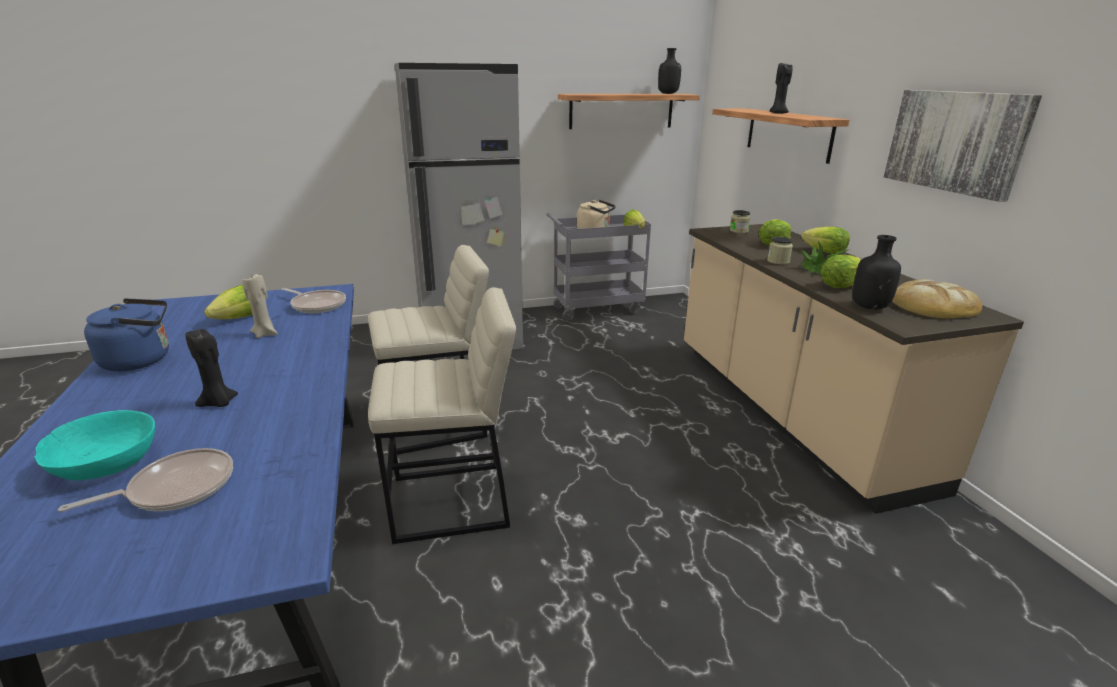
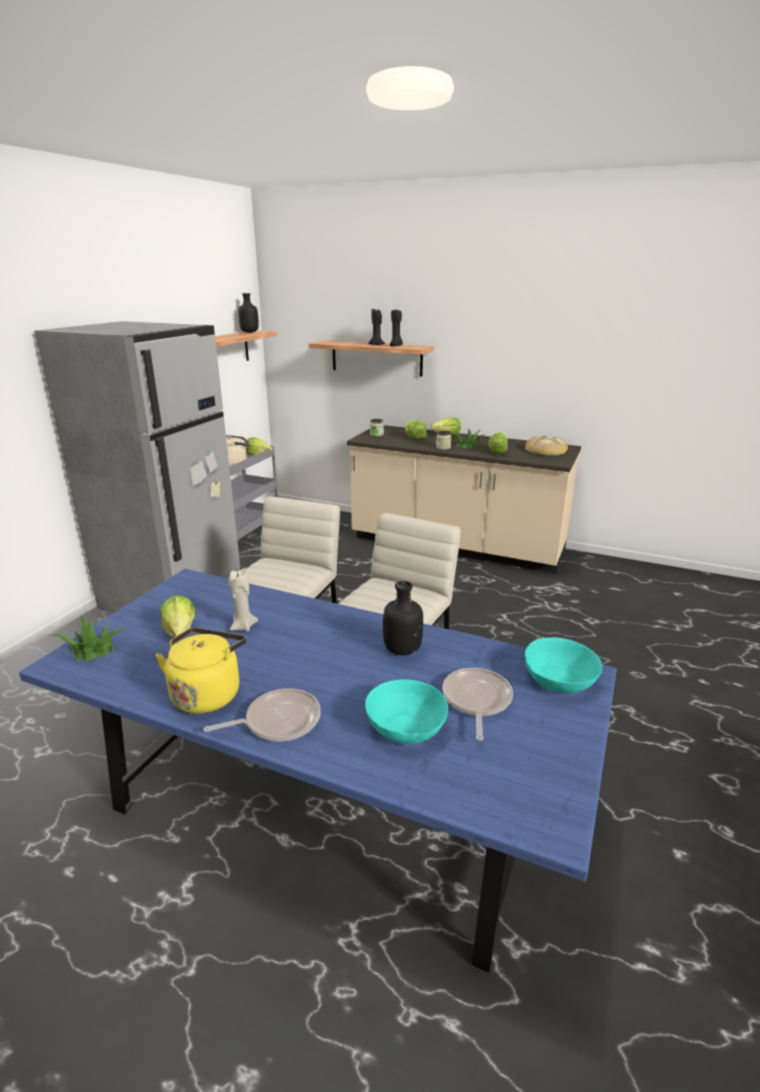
camera: 50 degrees left, 0 degrees up
(141, 360) = (207, 693): blue kettle -> yellow kettle
(192, 305) = (92, 650): none -> potted plant
(219, 403) = (360, 667): black candle -> black candle (396, 346)
(257, 536) = (560, 679): none -> turquoise bowl
(317, 305) = (212, 593): frying pan -> frying pan (278, 721)
(868, 307) = (530, 458): black bottle -> black bottle (401, 650)
(955, 141) = (517, 356): picture -> none

